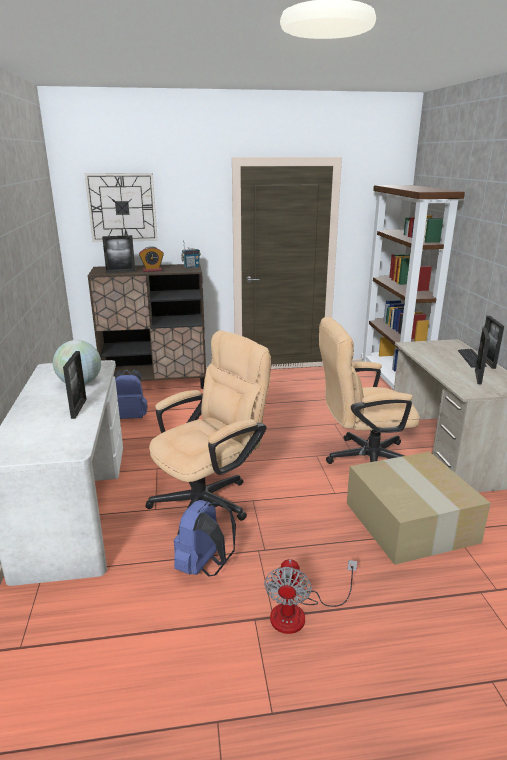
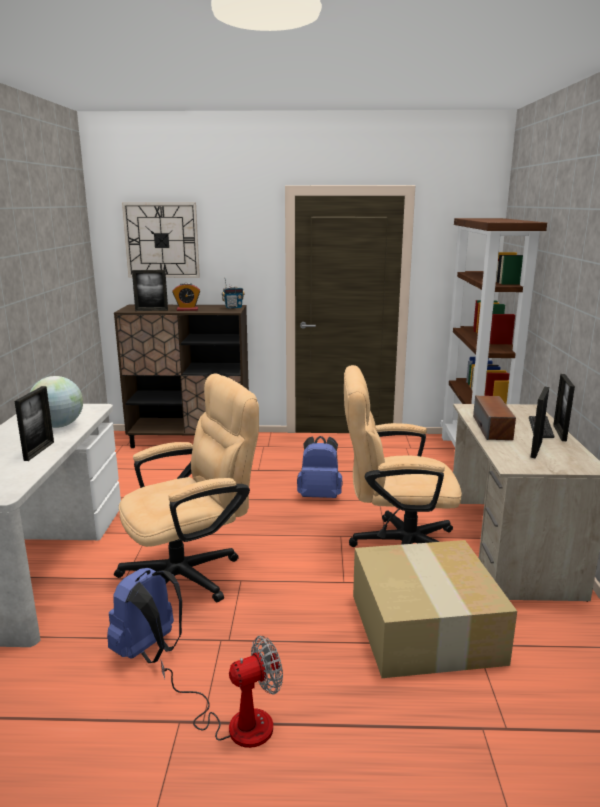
camera: 10 degrees right, 5 degrees down
(130, 417) = (146, 474): blue backpack -> blue backpack (320, 495)
(299, 613) = (236, 722): fan -> fan turned 135 degrees counterclockwise
(436, 361) = (492, 428): none -> speaker

